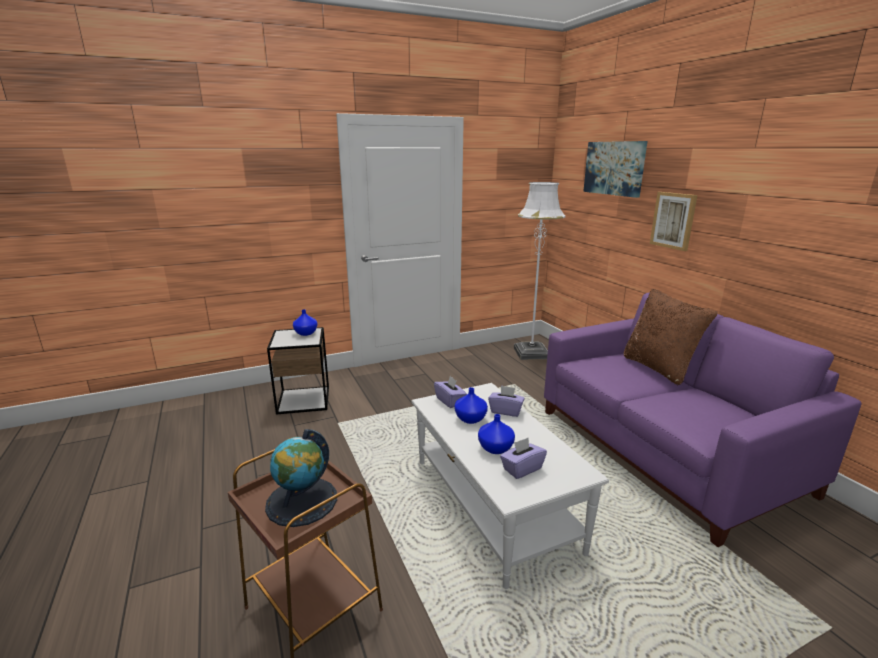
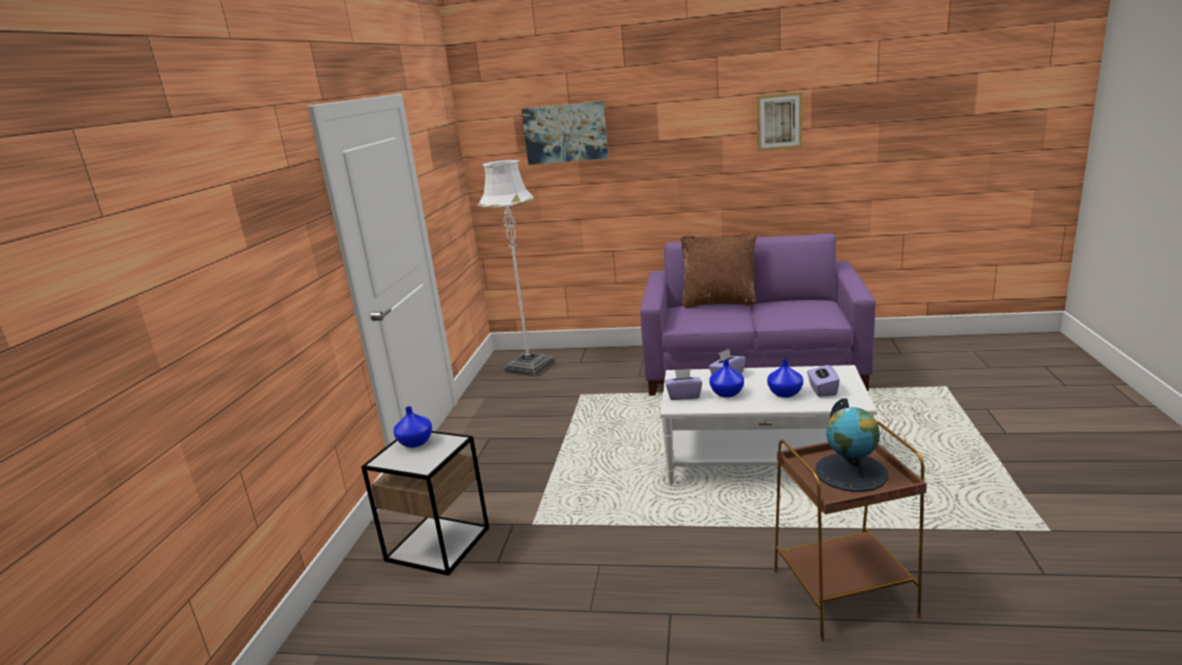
camera: 55 degrees left, 0 degrees up
(673, 220) = (655, 172): picture -> picture (779, 121)

